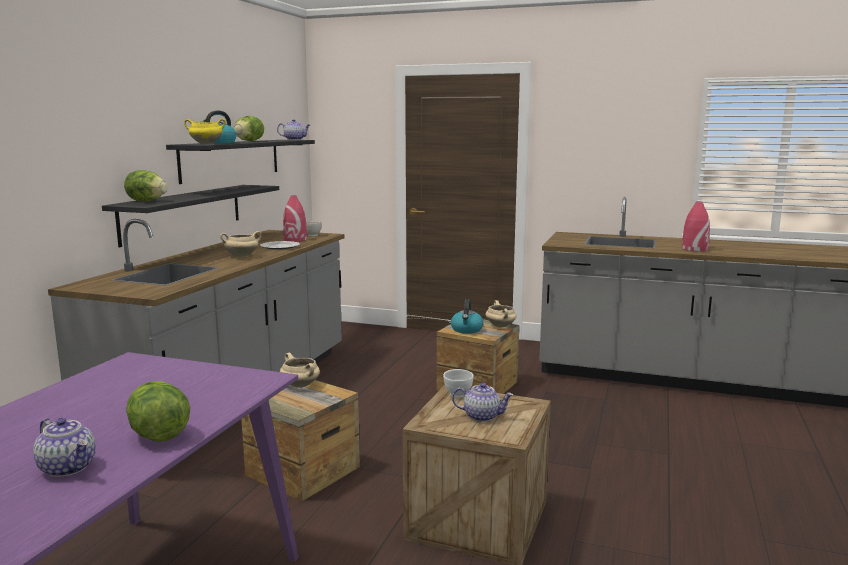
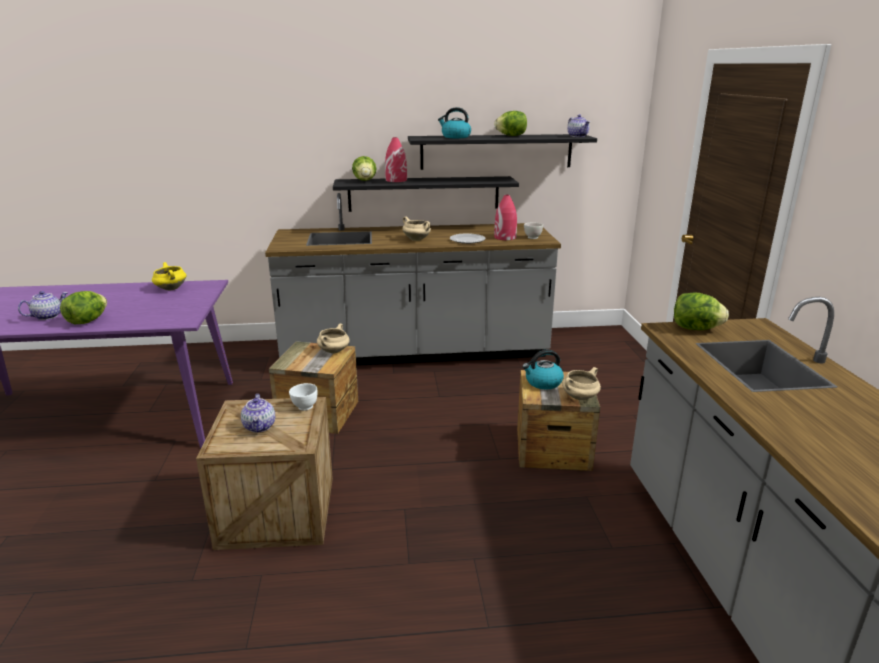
camera: 65 degrees right, 10 degrees up
(68, 468) = (48, 316): teapot -> teapot turned 150 degrees counterclockwise
(206, 144) = (424, 138): yellow cooking pot -> yellow cooking pot (170, 289)
(561, 241) = (695, 328): none -> lettuce
(694, 249) = (803, 424): red vase -> red vase (396, 180)

